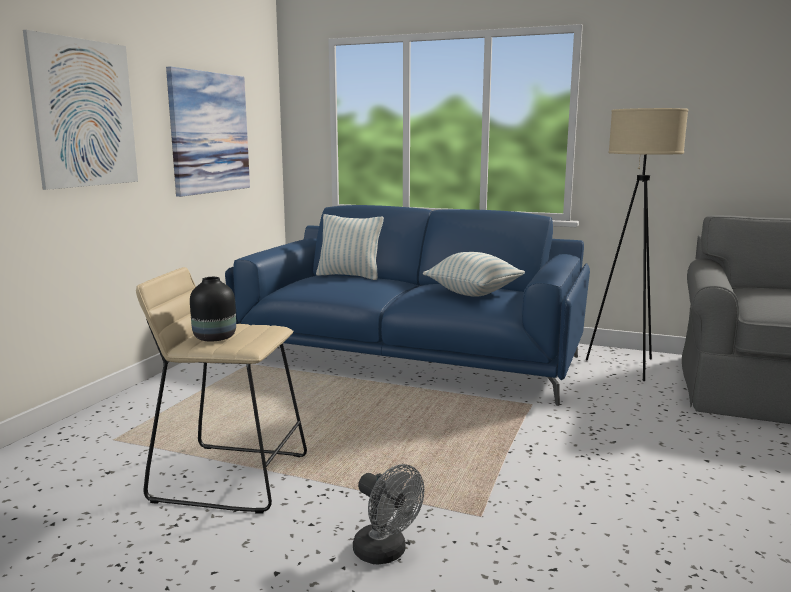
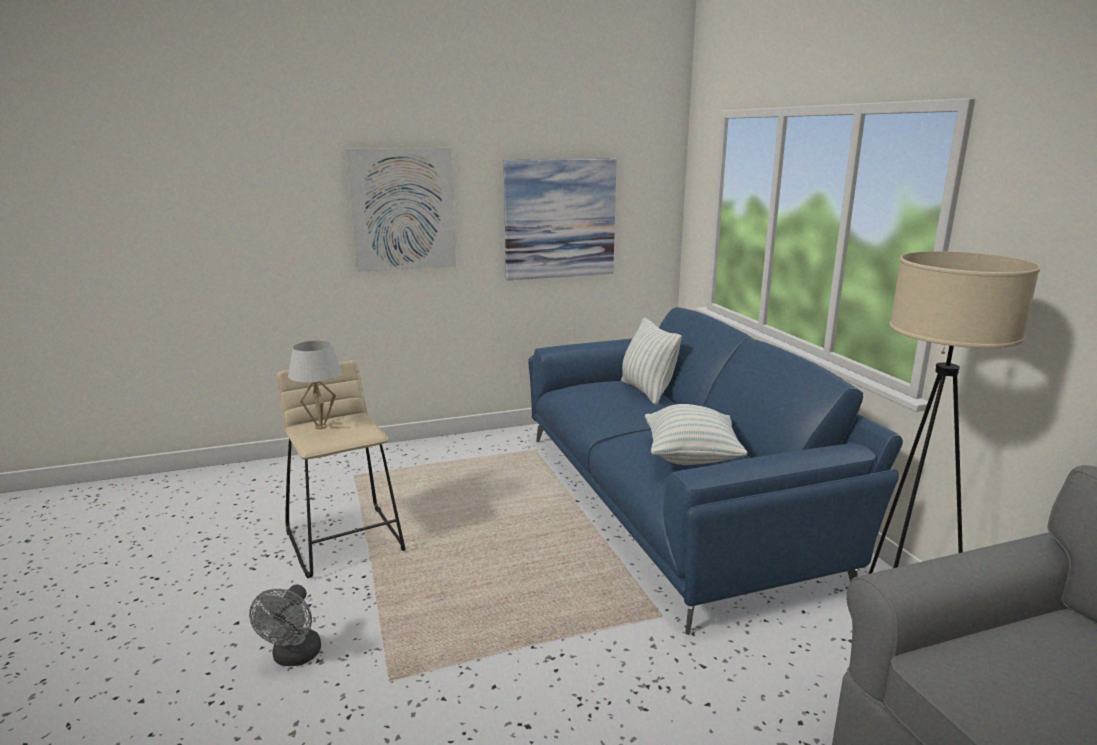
camera: 50 degrees right, 5 degrees up
(213, 338) = (321, 426): black vase -> white table lamp

